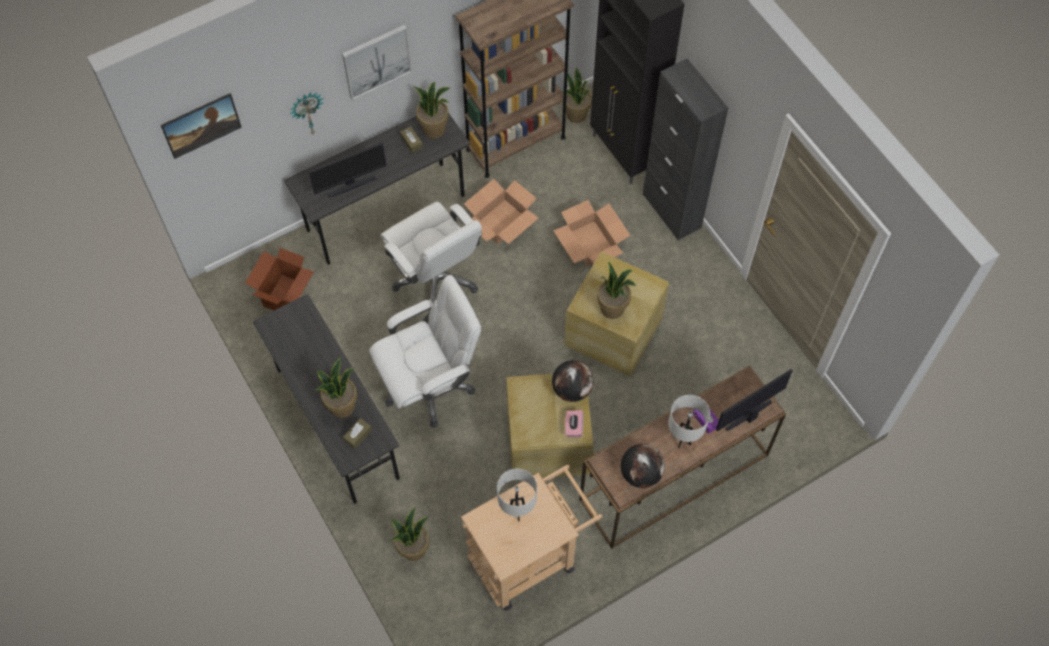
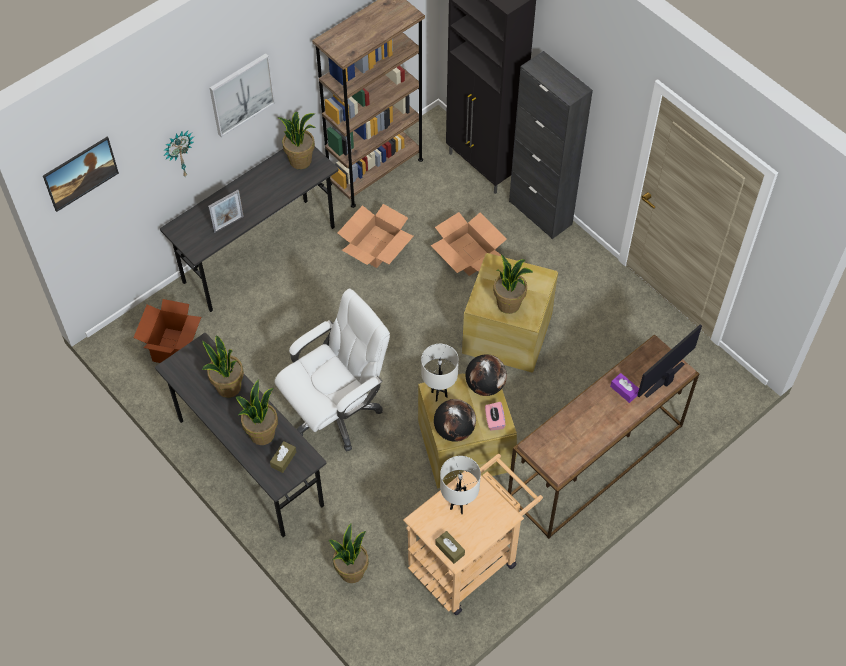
camera: 10 degrees left, 5 degrees down
(351, 185) = (228, 224): monitor -> picture frame
(411, 142) = (280, 176): brown tissue box -> brown tissue box (450, 549)
(436, 279) = (322, 310): white office chair -> none
(576, 115) = (428, 137): potted plant -> potted plant (228, 387)
(640, 473) = (572, 450): globe -> globe (454, 430)
(682, 440) = (606, 413): white table lamp -> white table lamp (439, 394)

